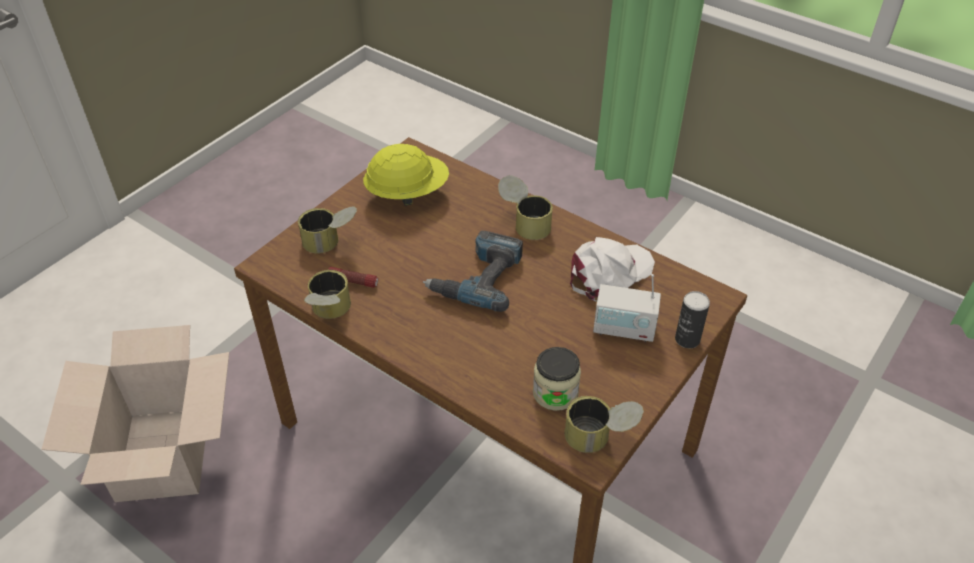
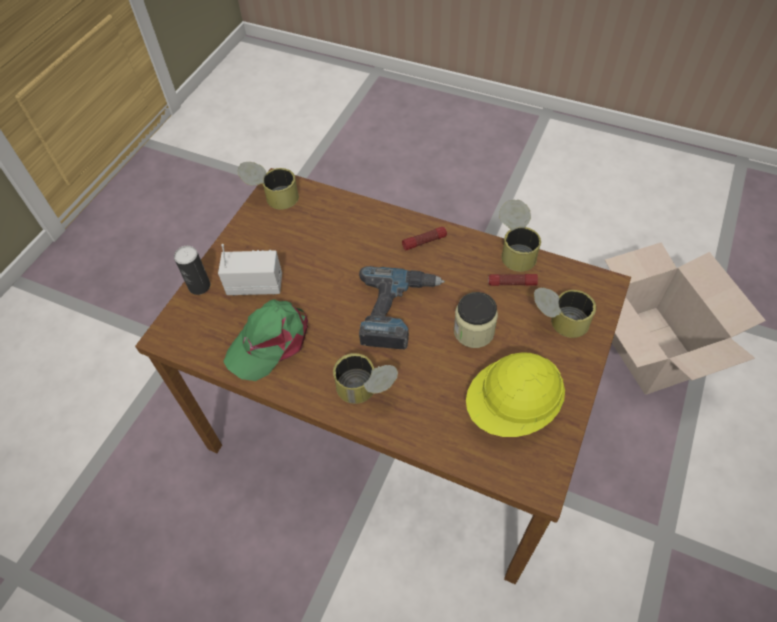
camera: 170 degrees right, 10 degrees up
(424, 340) = (424, 242): none -> flashlight
(555, 393) = (308, 221): jar -> jar (473, 331)
(609, 273) = (270, 342): white cap -> green cap

